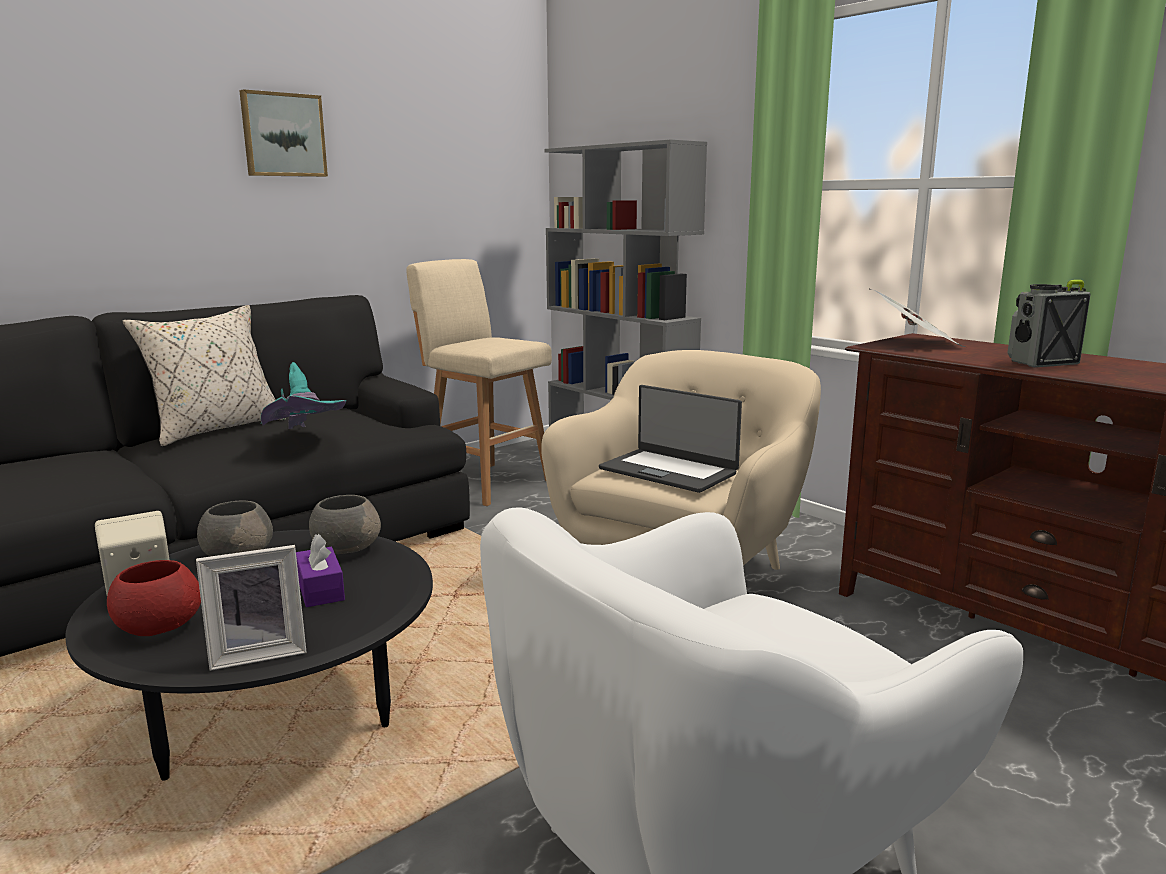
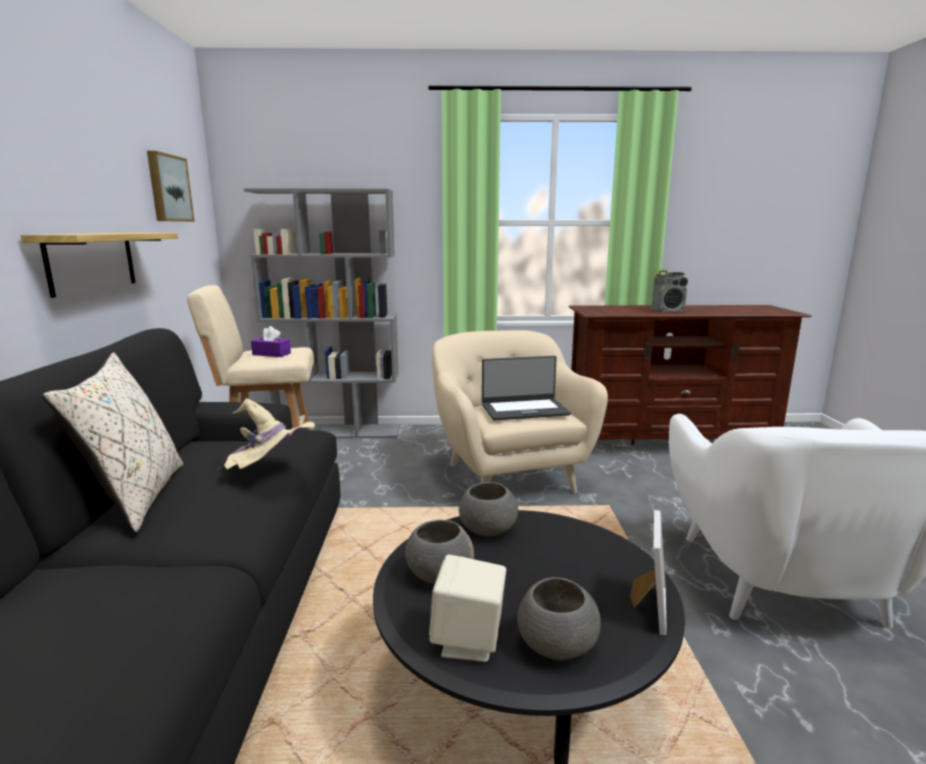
camera: 50 degrees left, 0 degrees up
(158, 627) = (555, 645): red bowl -> grey bowl
(283, 135) = (50, 158): picture -> picture (168, 188)
(304, 441) = (270, 472): turquoise hat -> beige hat
(320, 589) = (554, 557): purple tissue box -> purple tissue box (271, 354)
(322, 227) = (92, 261): none -> shelf
(915, 343) = (597, 309): newspaper -> none
(1041, 363) = (668, 311): radio -> radio turned 120 degrees counterclockwise

